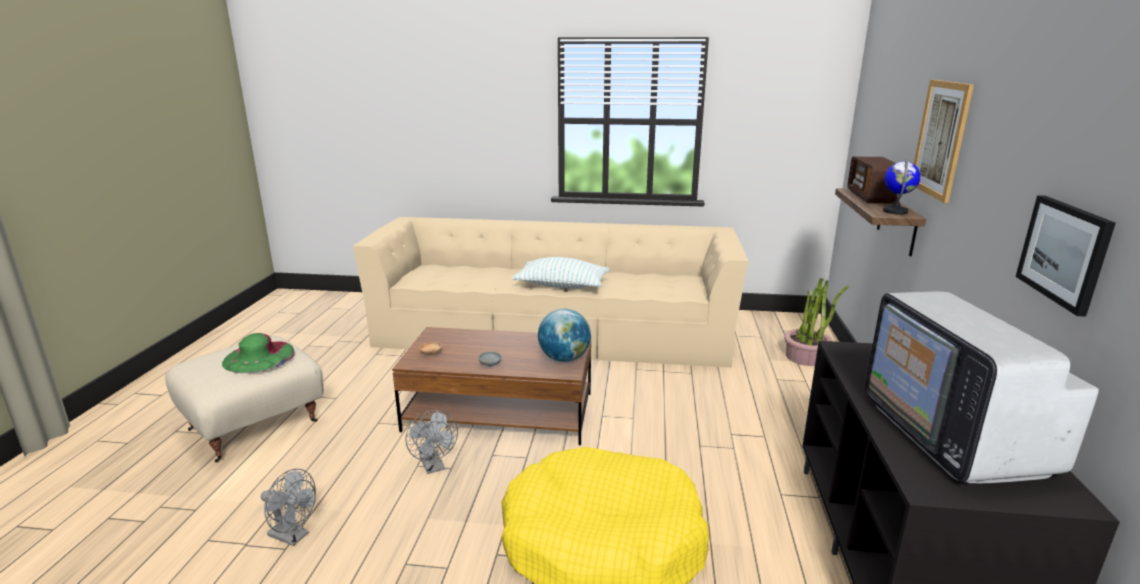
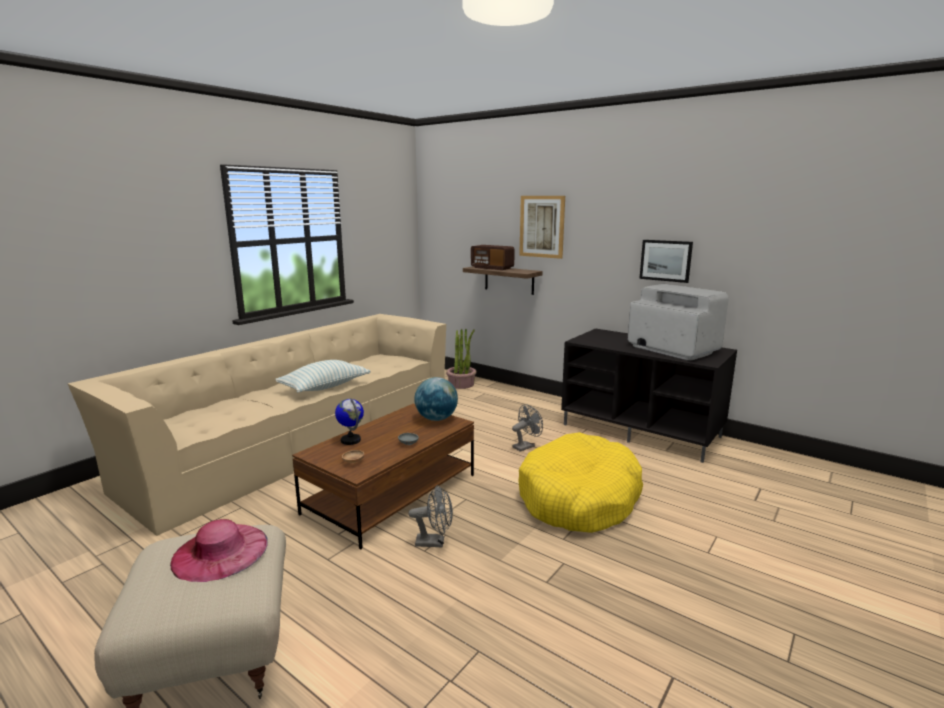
camera: 60 degrees left, 5 degrees down
(259, 357) = (220, 551): green hat -> pink hat
(293, 536) = (464, 642): grey fan -> grey fan (526, 446)
(895, 211) = (524, 270): globe -> globe (351, 440)
(953, 437) = (672, 349): television -> television turned 150 degrees counterclockwise

